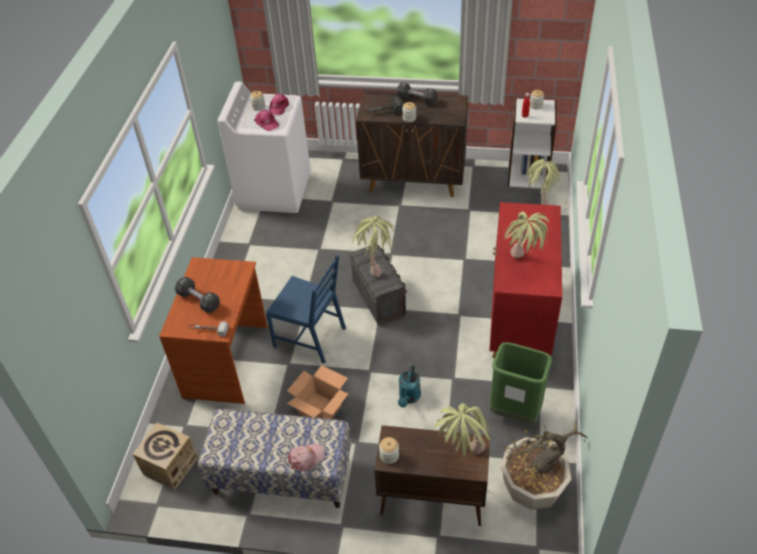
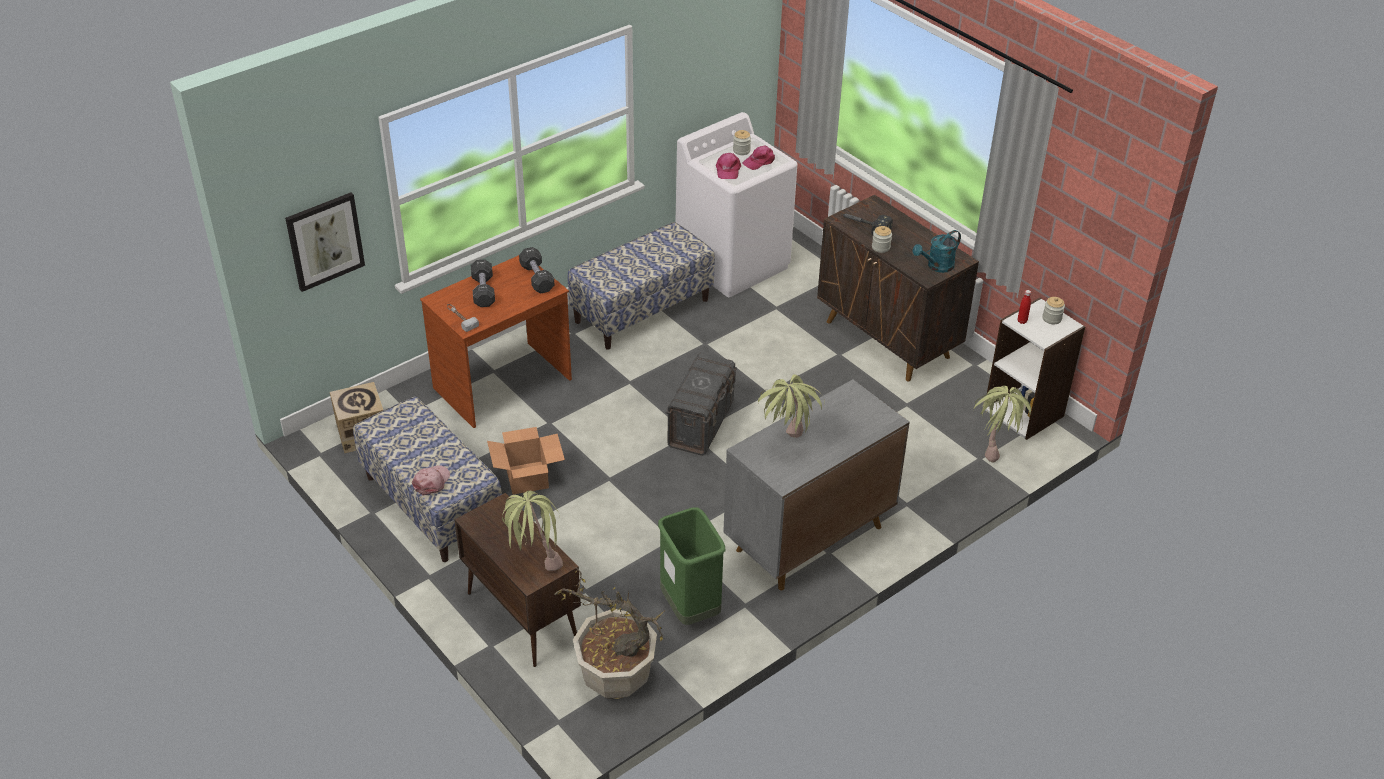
camera: 40 degrees right, 5 degrees down
(84, 336) = (325, 241): none -> picture
(256, 254) = (642, 310): none -> bench
(306, 458) = (432, 482): pink cap -> pink cap turned 75 degrees counterclockwise
(311, 337) = (596, 414): blue chair -> none
(375, 264) = (705, 377): potted plant -> none
(389, 455) = (479, 518): jar -> none
(409, 398) = (613, 525): turquoise watering can -> turquoise watering can (936, 266)
(416, 99) = (916, 234): black dumbbell -> black dumbbell (537, 278)
(519, 321) = (808, 539): red cabinet -> grey cabinet

